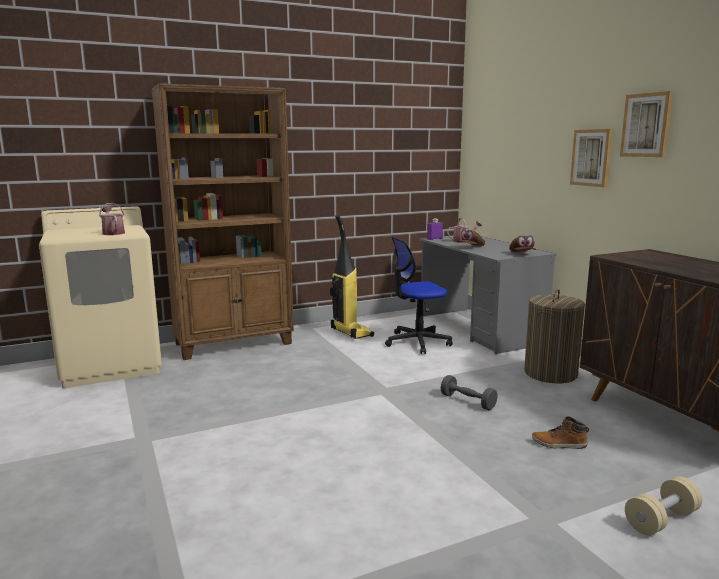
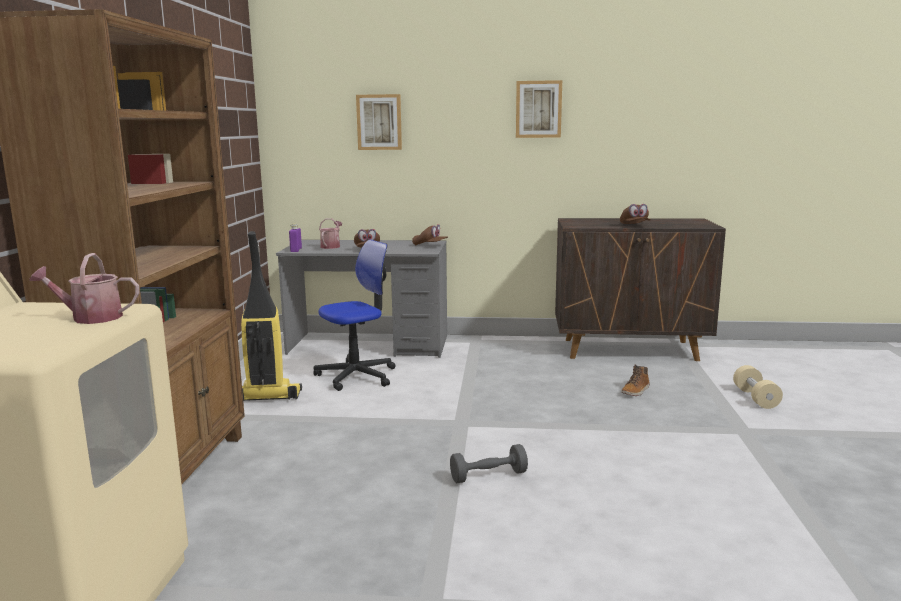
camera: 60 degrees left, 0 degrees up
(417, 342) = (357, 376): office chair -> office chair turned 135 degrees counterclockwise
(468, 401) = (528, 396): grey dumbbell -> grey dumbbell (488, 476)
(550, 373) = (507, 354): laundry basket -> none
(592, 157) = (478, 140): picture -> picture (379, 122)
(671, 268) = (634, 226): none -> brown cap

